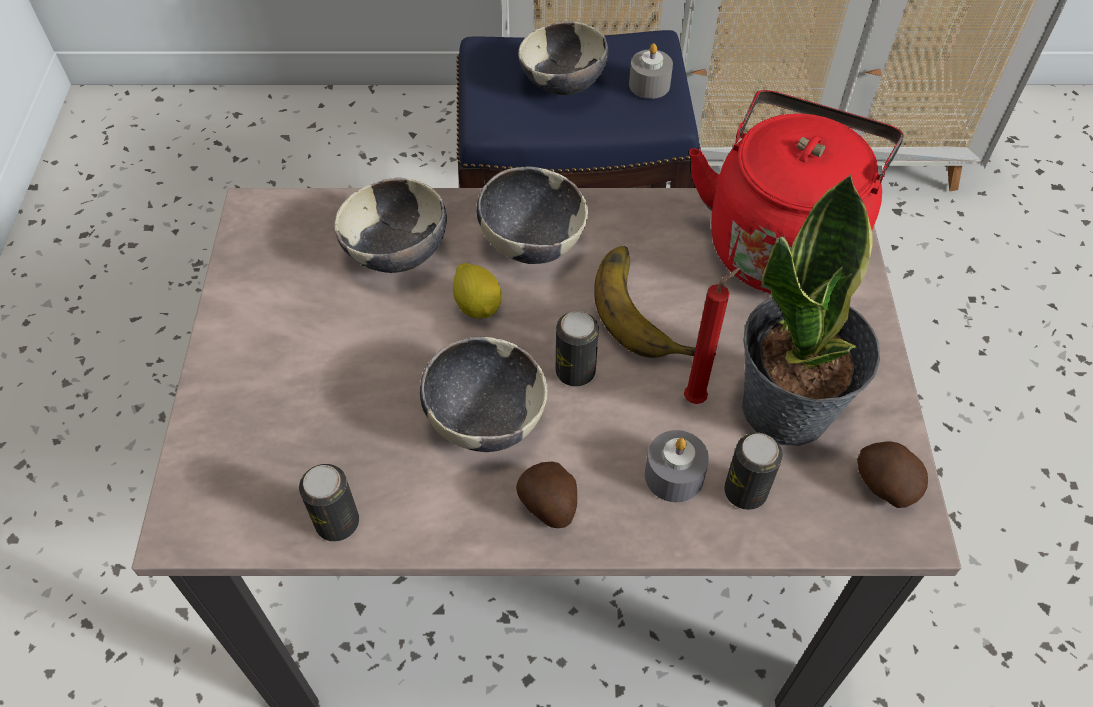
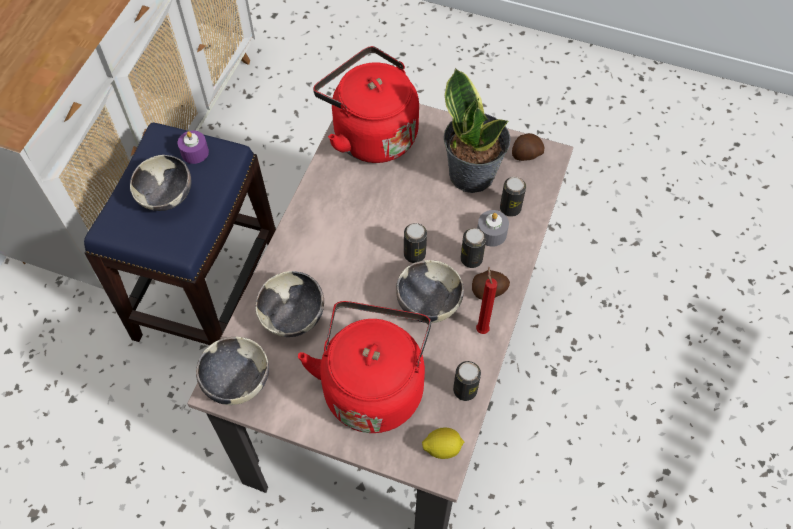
camera: 70 degrees left, 5 degrees up
(312, 388) = (373, 384): none -> red kettle
(478, 305) = (350, 286): lemon -> lemon (442, 448)
(532, 243) = (317, 246): bowl -> bowl (237, 382)
(604, 458) = (471, 259): none -> can
(649, 85) = (195, 152): grey candle -> purple candle
(653, 308) = (389, 206): banana -> none
(698, 397) = (451, 207): red candle -> red candle (481, 328)

